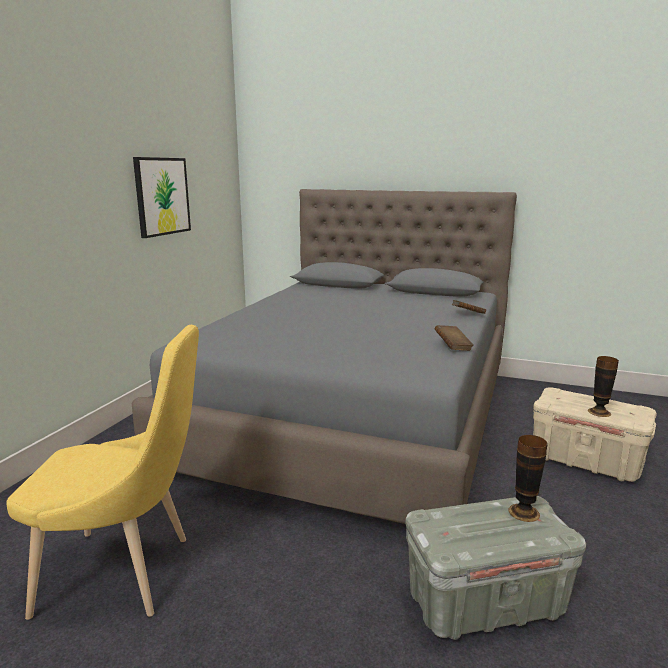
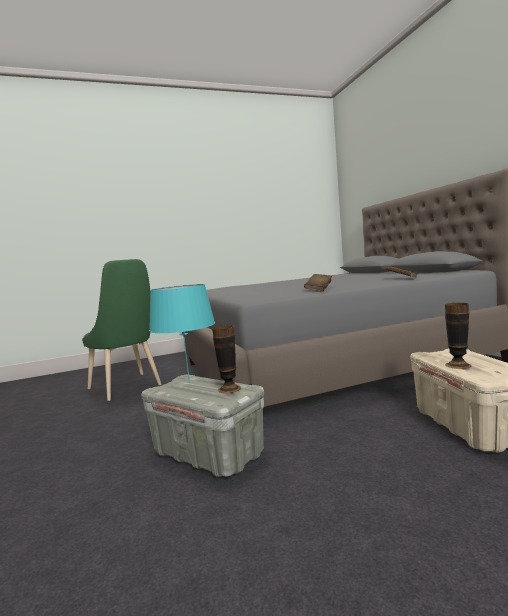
camera: 50 degrees right, 10 degrees down
(126, 574) = (127, 388): yellow chair -> green chair
(162, 196) = (263, 221): picture -> none
(463, 524) = (189, 383): none -> turquoise table lamp

